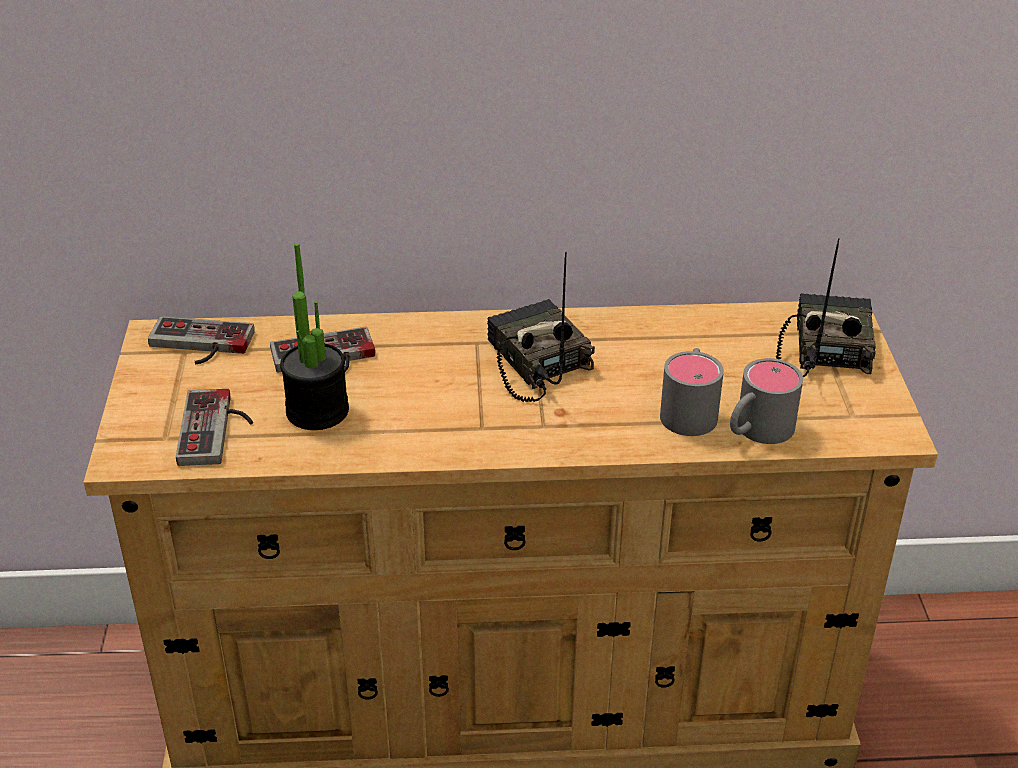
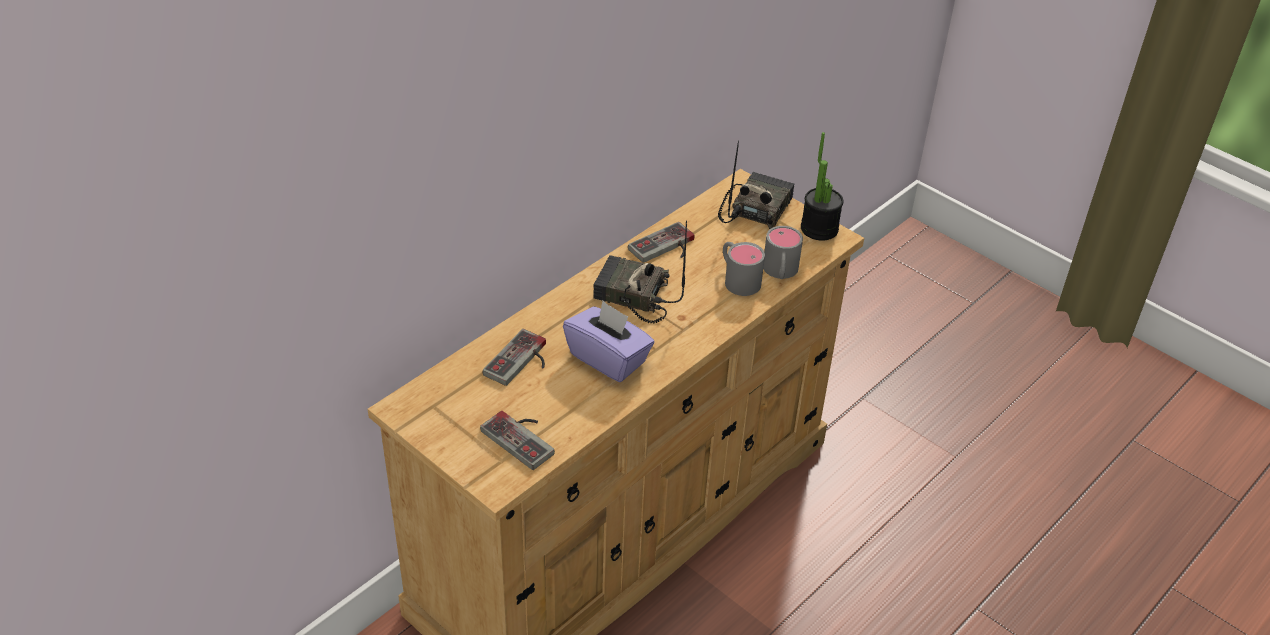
camera: 45 degrees left, 5 degrees up
(198, 345) = (436, 398): game controller -> game controller (666, 248)
(317, 411) = (561, 393): potted plant -> potted plant (819, 229)
(416, 407) = (608, 358): none -> purple tissue box
(823, 348) = (755, 208): radio -> radio turned 60 degrees clockwise

